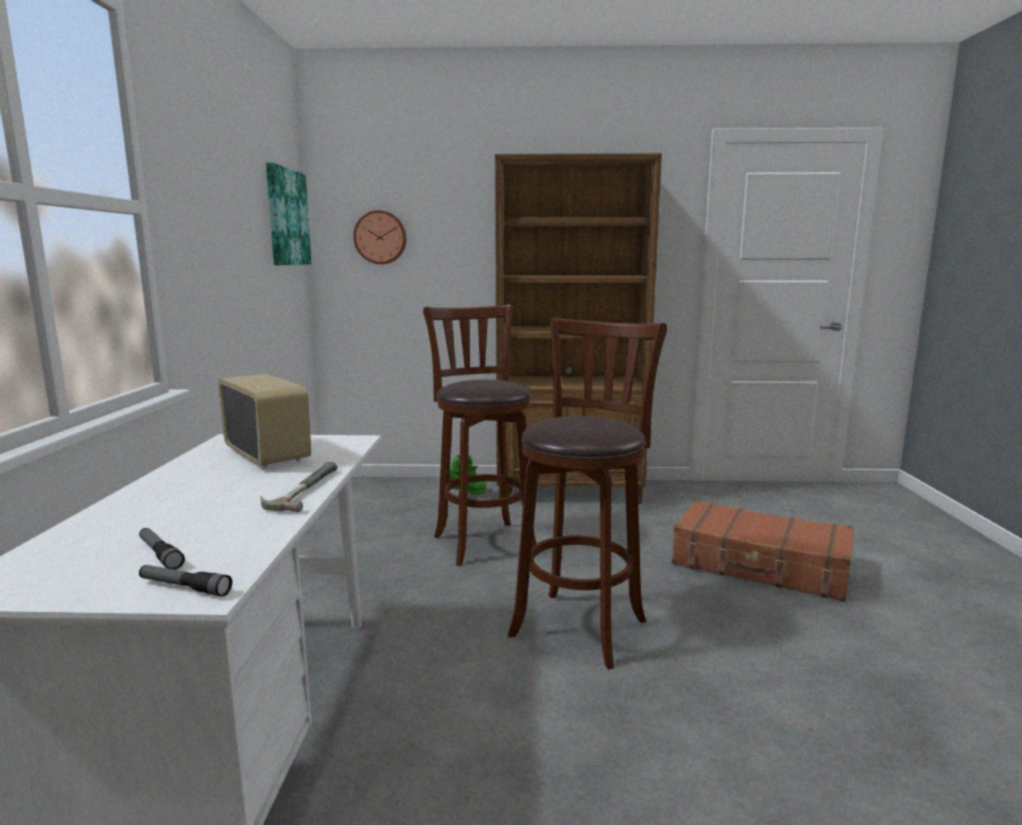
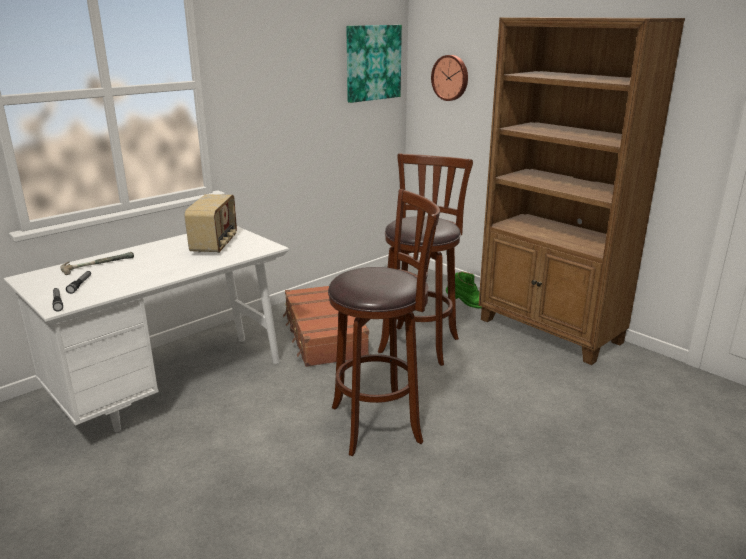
camera: 45 degrees right, 10 degrees up
(299, 490) = (179, 271): hammer -> hammer (97, 263)
(760, 566) = (588, 457): brown suitcase -> brown suitcase (324, 336)

